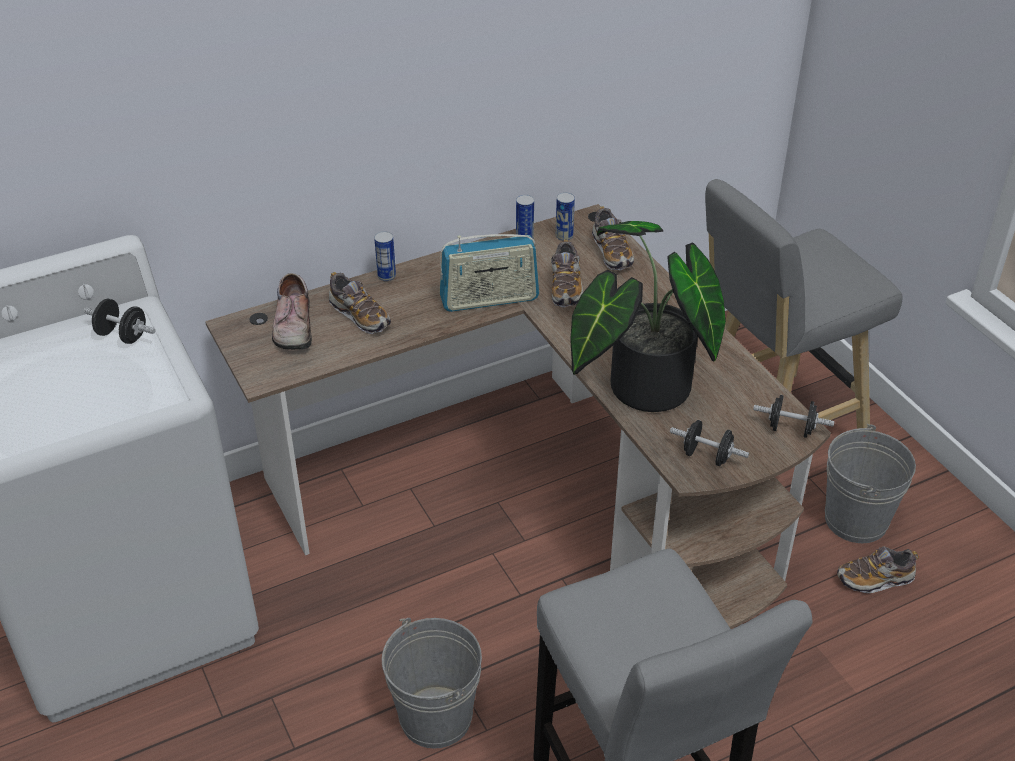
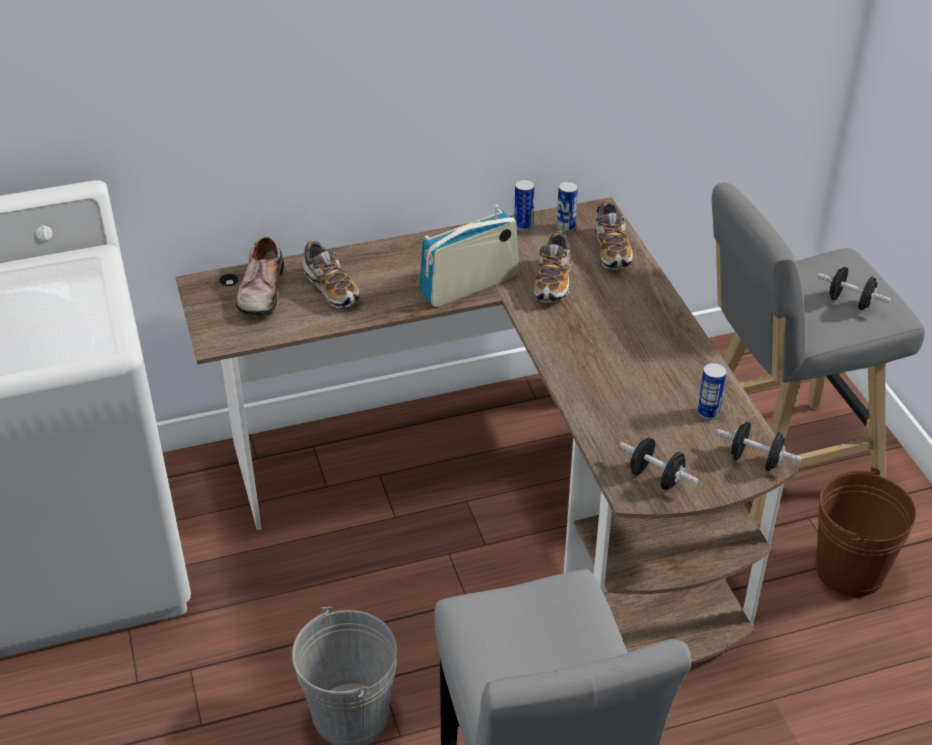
camera: 10 degrees right, 0 degrees up
(122, 336) = (71, 281): black dumbbell -> black dumbbell (850, 302)
(386, 276) = (369, 250): can -> can (708, 413)
(489, 299) = (469, 286): radio -> radio turned 150 degrees clockwise
(639, 388) = (603, 396): potted plant -> none
(856, 519) = (849, 570): grey bucket -> brown bucket
(875, 579) = (855, 637): shoe -> none

